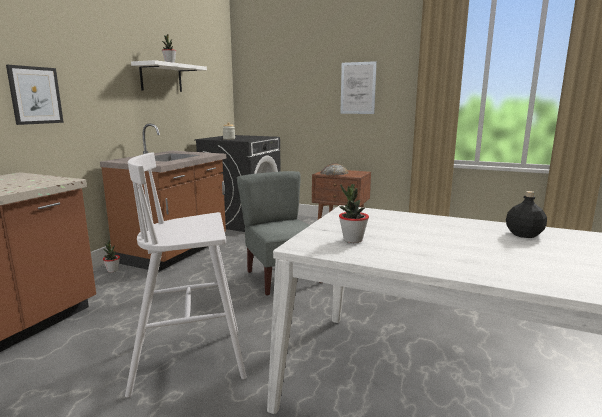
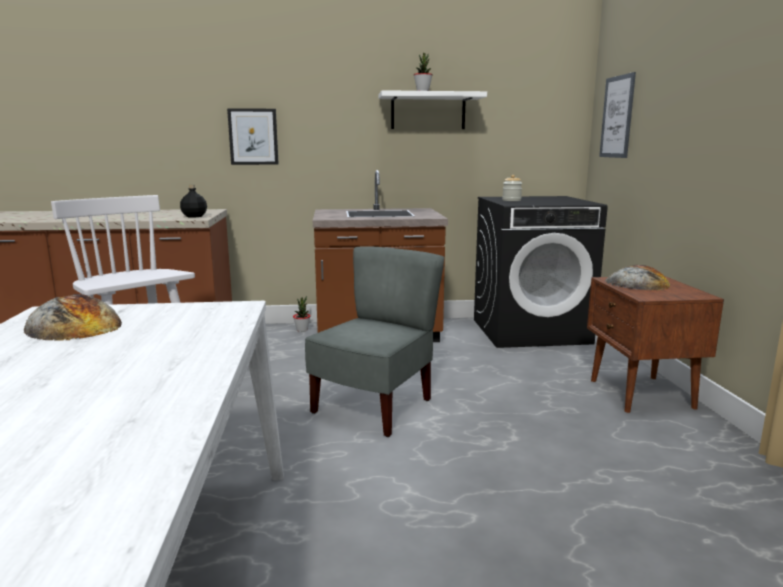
camera: 60 degrees right, 0 degrees up
(352, 240) = (74, 325): potted plant -> bread
(358, 88) = (733, 112): picture -> picture (617, 117)
(523, 234) = (126, 416): black bottle -> black bottle (195, 216)

